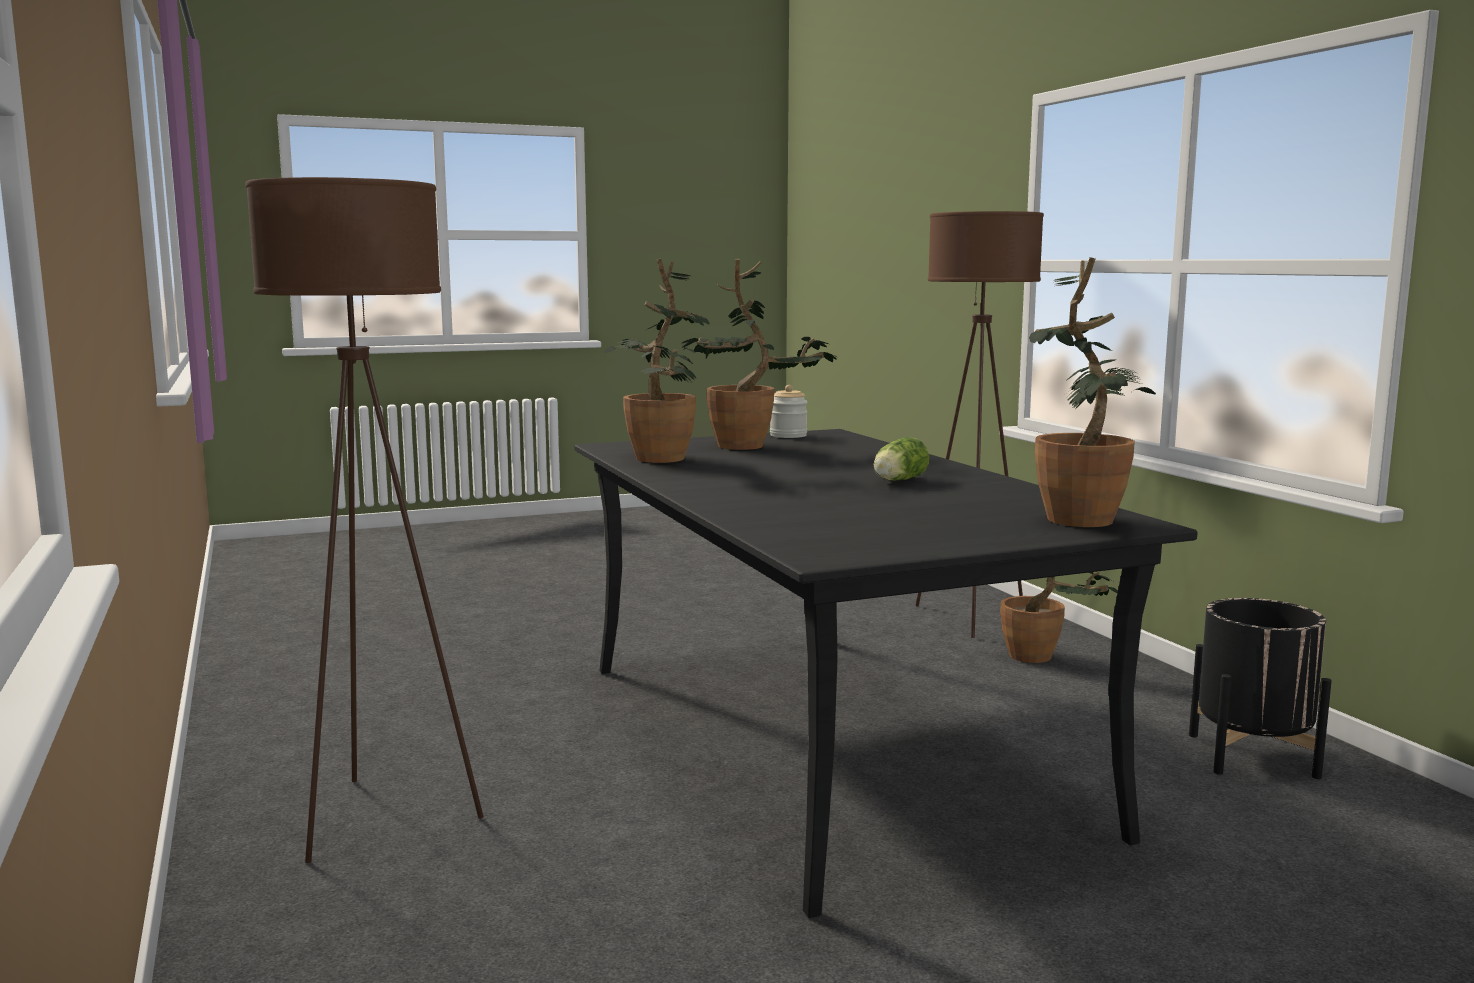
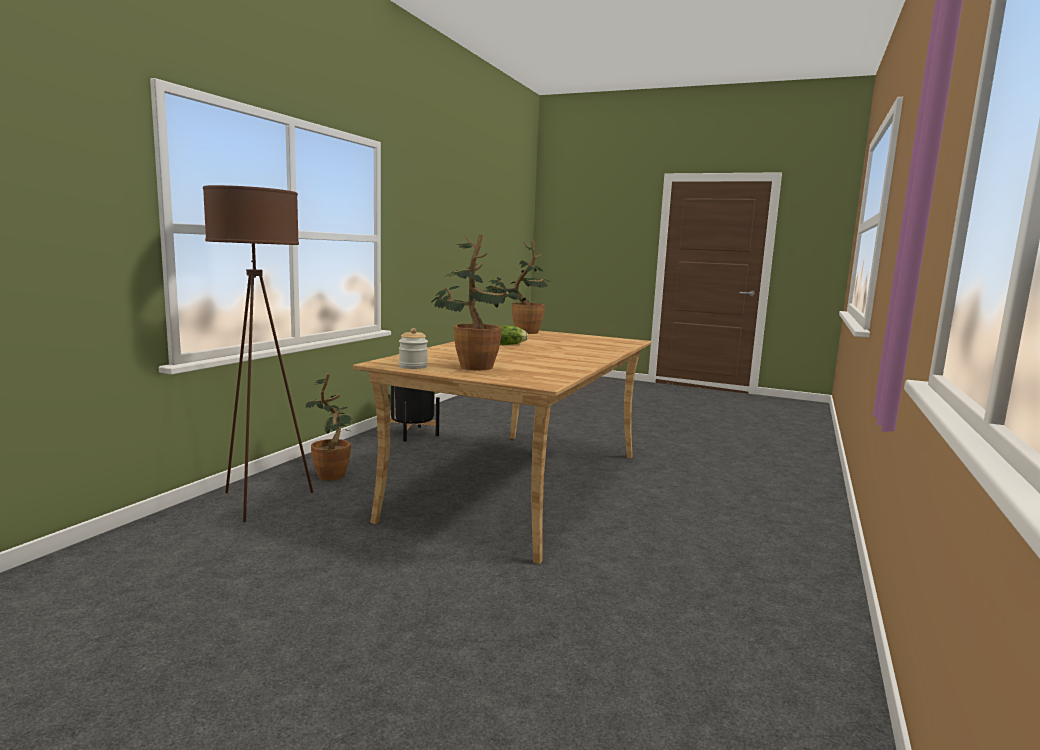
camera: 135 degrees left, 0 degrees up
(382, 817) = (749, 528): brown floor lamp -> none
(660, 461) = (558, 369): potted plant -> none
(825, 742) = (521, 484): black dining table -> beige dining table

